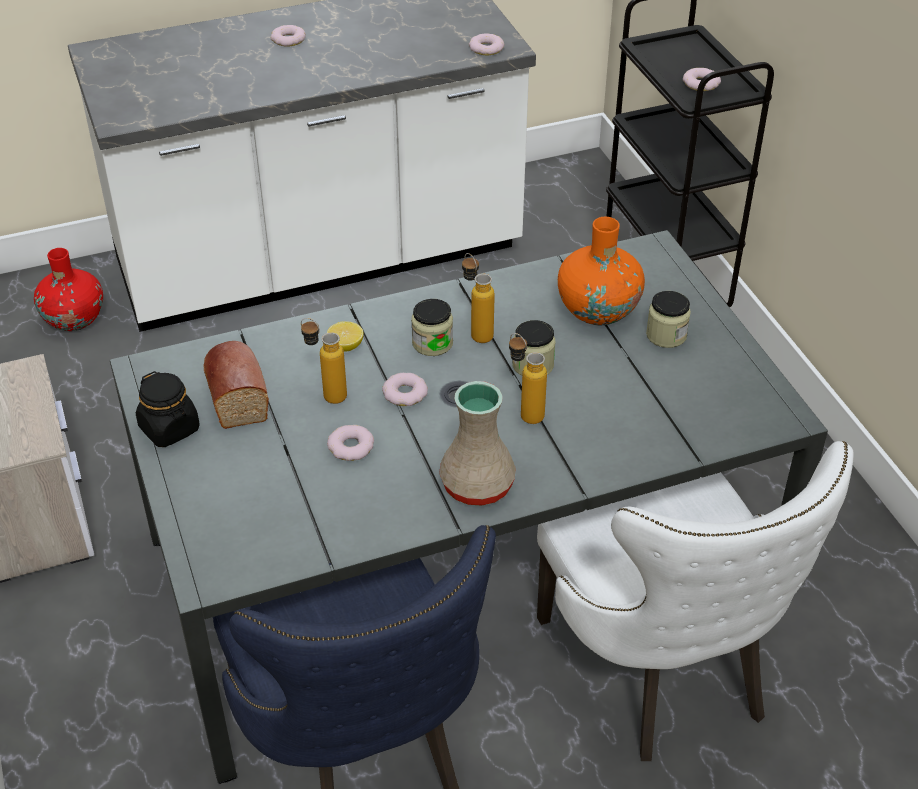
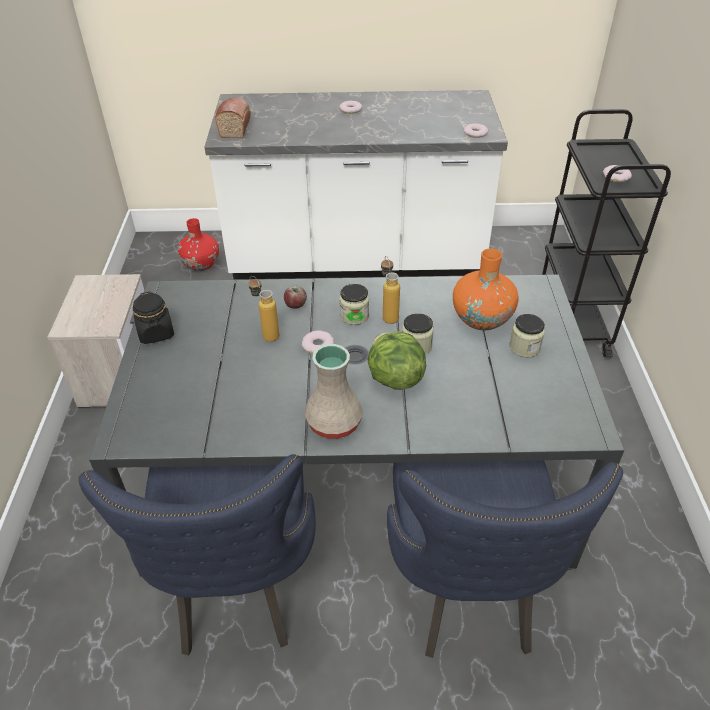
camera: 20 degrees right, 0 degrees up
(236, 394) = (209, 320): bread -> bread (236, 126)
(345, 346) = (296, 305): lemon -> apple
(351, 447) = (263, 373): donut -> none
(524, 412) = (394, 378): bottle -> lettuce
(662, 670) = (468, 590): white chair -> blue chair

